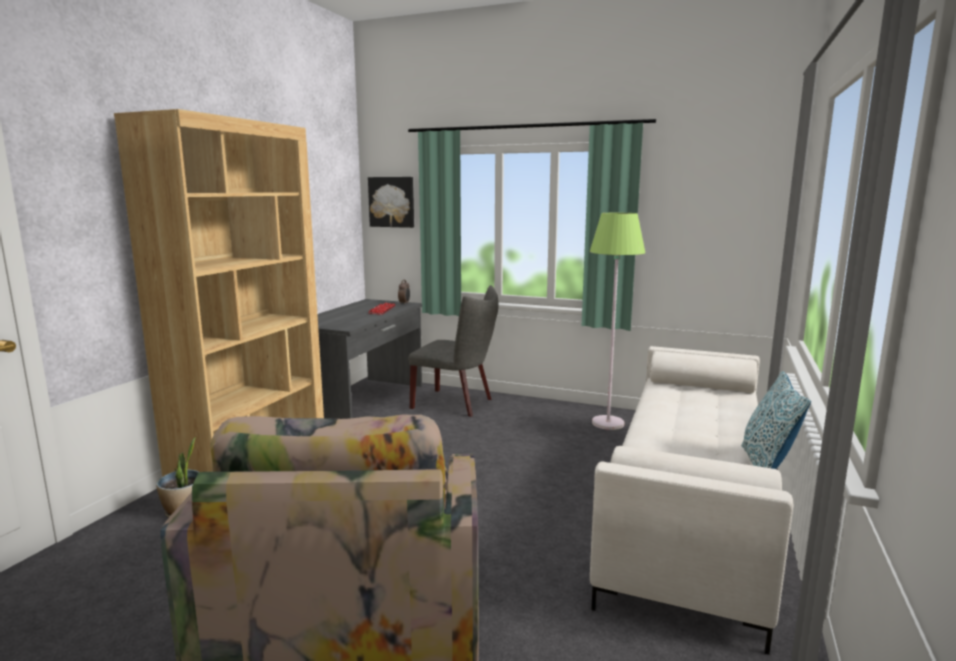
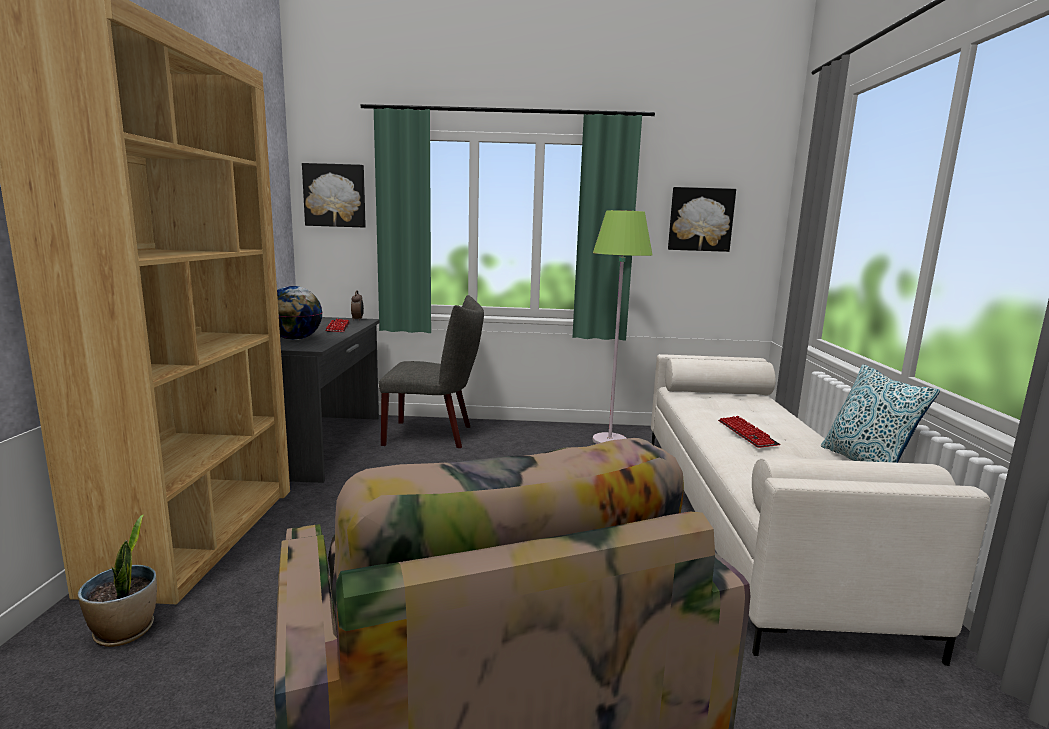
camera: 20 degrees left, 0 degrees up
(340, 320) = (295, 339): none -> globe
(678, 426) = (747, 433): none -> keyboard
(708, 217) = (700, 219): none -> picture

